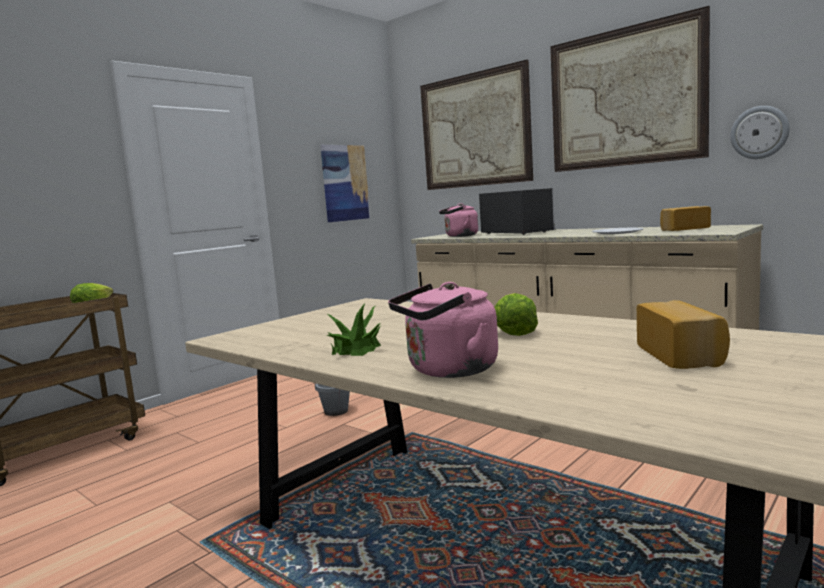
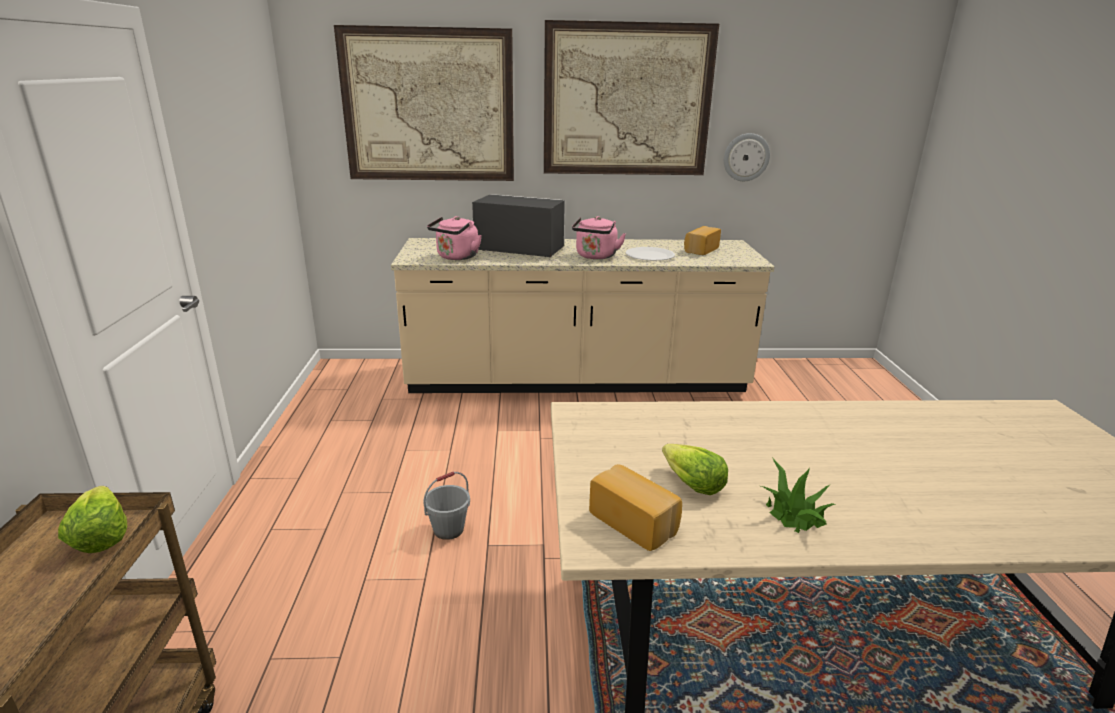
camera: 45 degrees left, 15 degrees up
(345, 183) = (252, 178): picture -> none
(448, 370) = (937, 522): pink kettle -> pink kettle (595, 256)
(514, 331) = (846, 442): lettuce -> lettuce (691, 484)
(682, 355) = (1002, 449): bread -> bread (635, 521)

